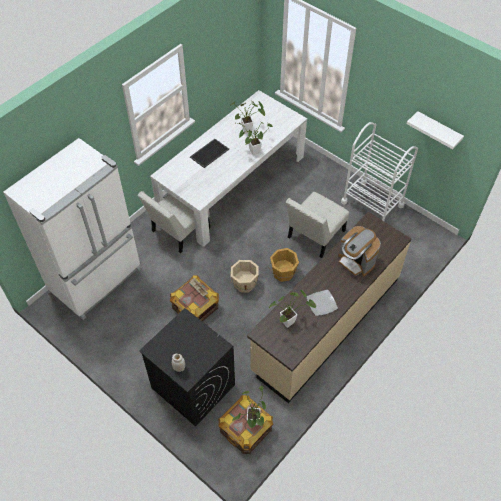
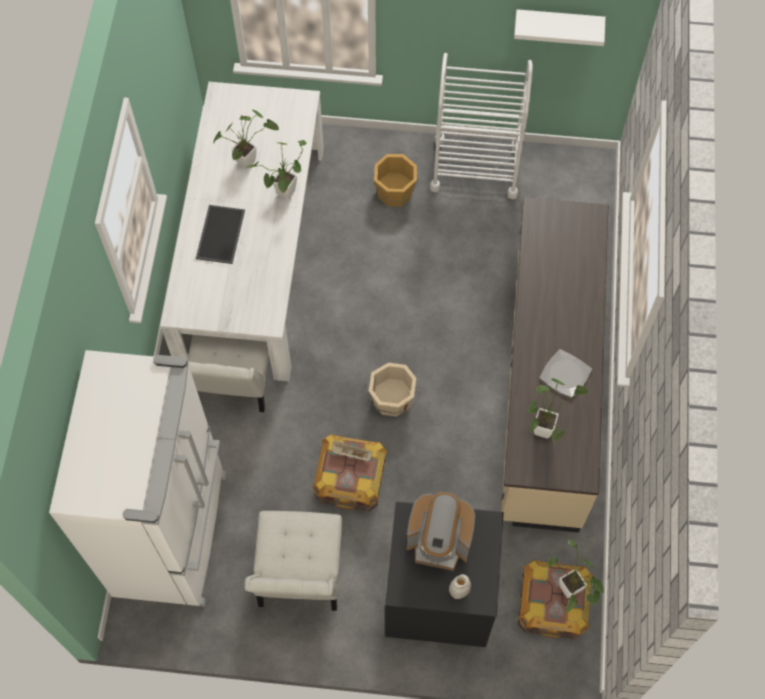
camera: 35 degrees left, 10 degrees up
(283, 273) = (433, 350): orange bucket -> orange bucket (395, 193)
(314, 236) = (433, 267): white chair -> white chair (299, 576)
(356, 262) = (563, 284): coffee machine -> coffee machine (439, 542)

